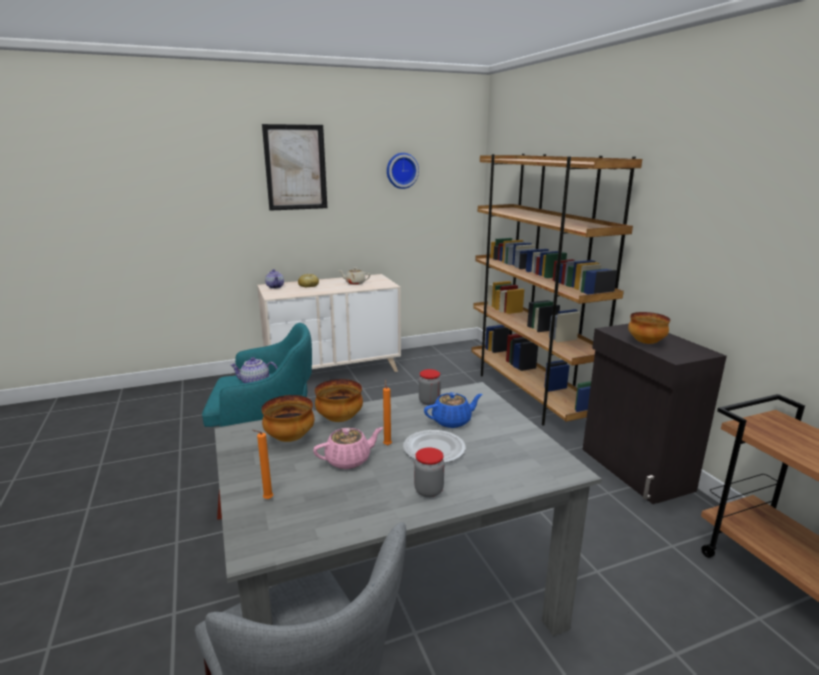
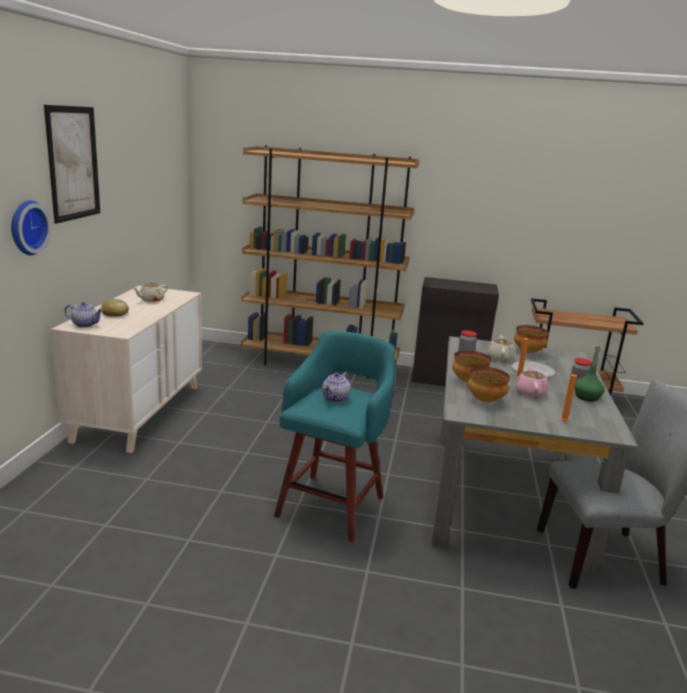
camera: 60 degrees left, 0 degrees up
(386, 505) = (586, 397): none -> green bottle
(401, 170) = (144, 161): wall clock -> wall clock (26, 227)
(452, 421) = (500, 358): blue teapot -> beige teapot
(646, 343) = (461, 287): bowl -> bowl (528, 352)

